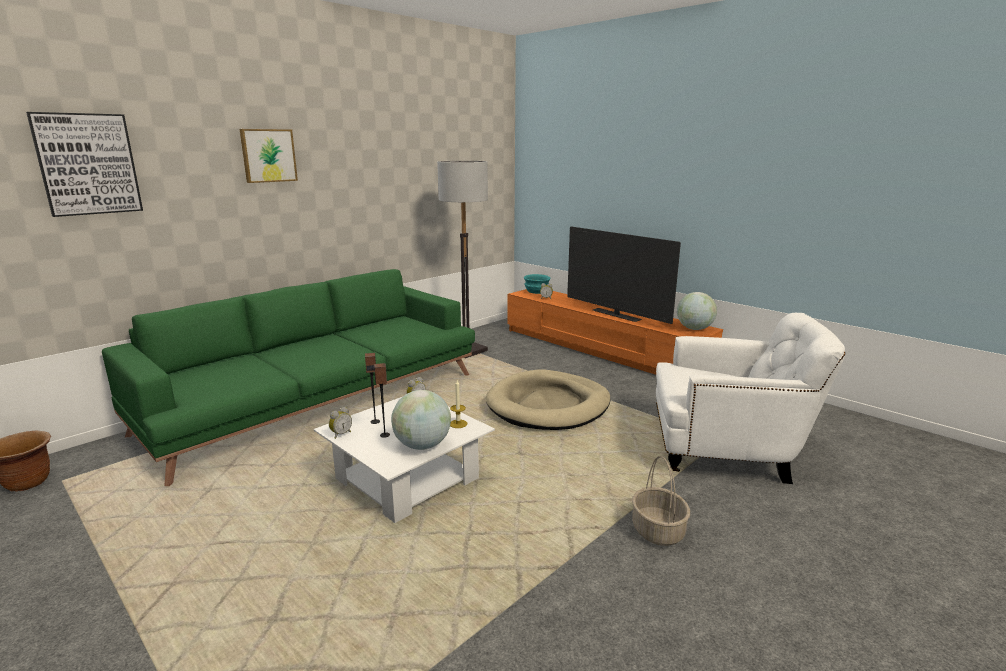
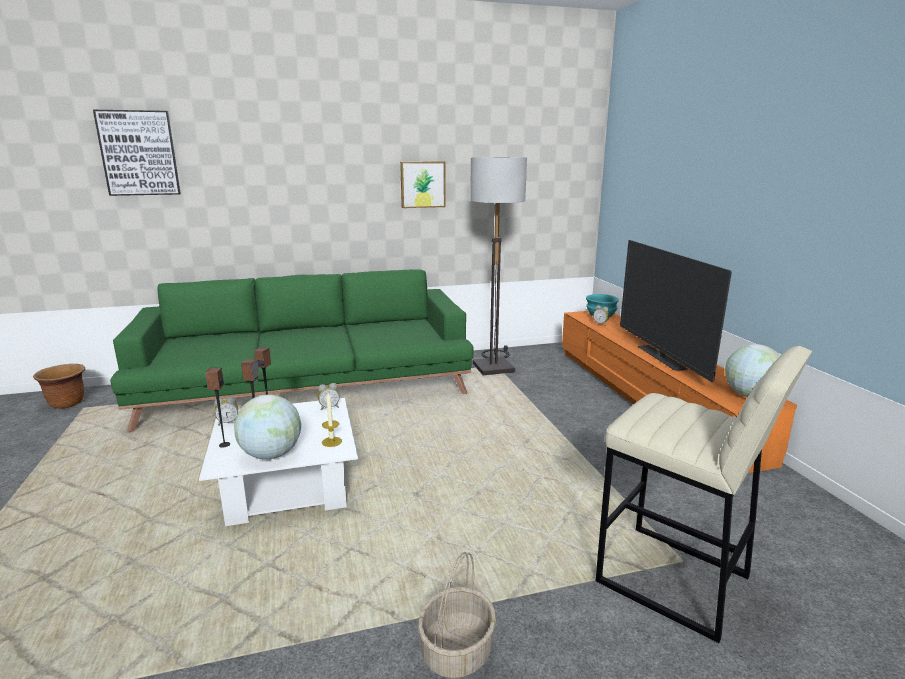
camera: 30 degrees right, 0 degrees up
(268, 155) = (298, 148): picture -> picture (422, 184)
(367, 450) = (224, 444): none -> speaker
(548, 405) = (510, 448): beige dog bed -> none
(728, 451) = (677, 581): white armchair -> beige stool

